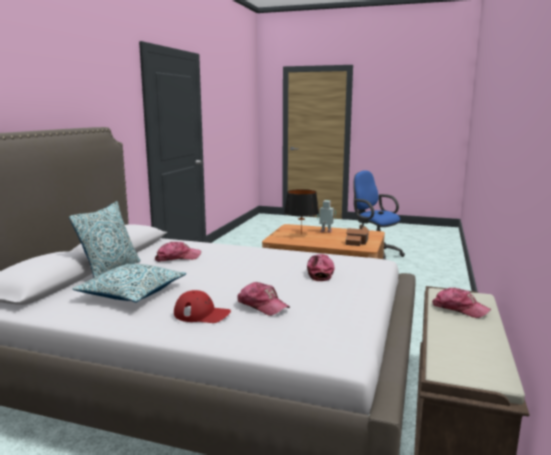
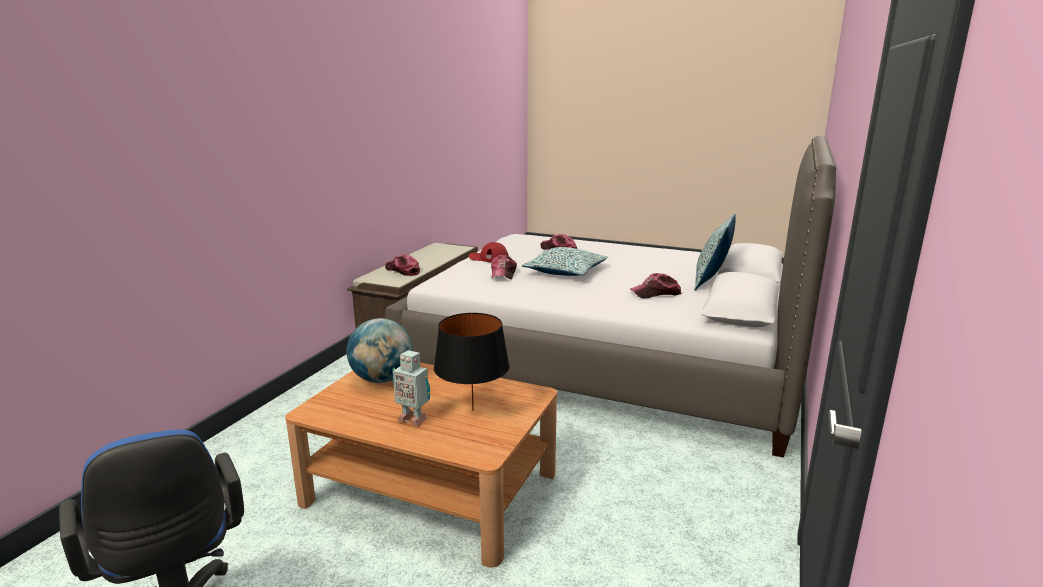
camera: 175 degrees left, 5 degrees up
(132, 293) = (664, 263): pillow -> pillow (565, 272)
(202, 314) = (599, 249): red cap -> red cap (488, 258)
(357, 242) = (382, 379): toy house -> globe

